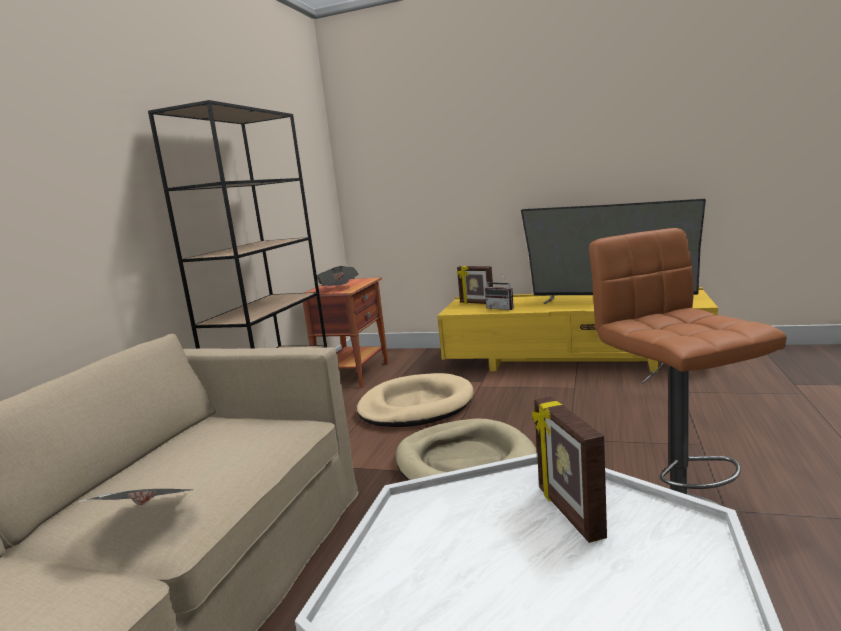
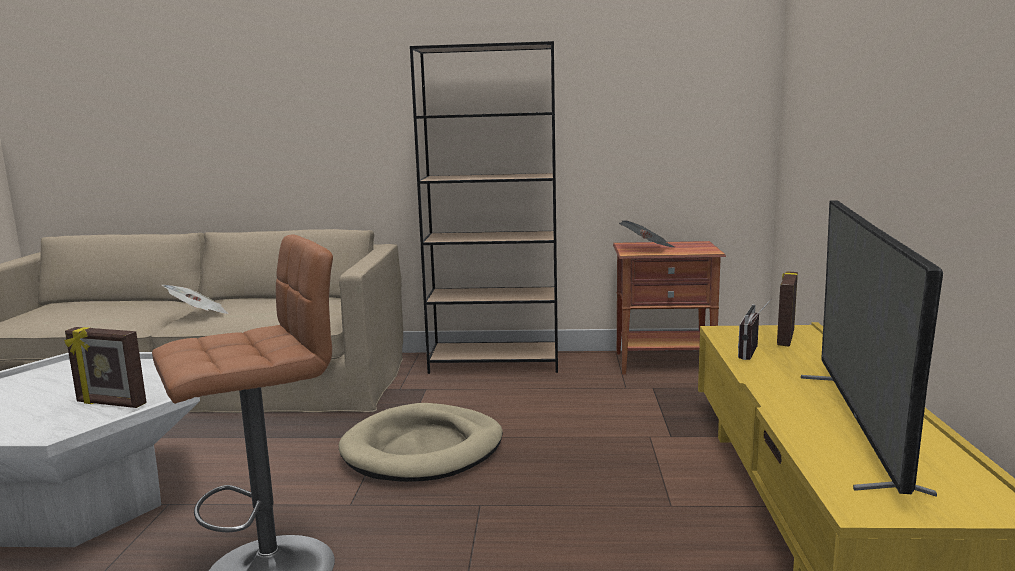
camera: 75 degrees right, 0 degrees up
(416, 406) = (571, 408): beige dog bed -> none
(568, 513) = (110, 404): picture frame -> picture frame turned 135 degrees counterclockwise

